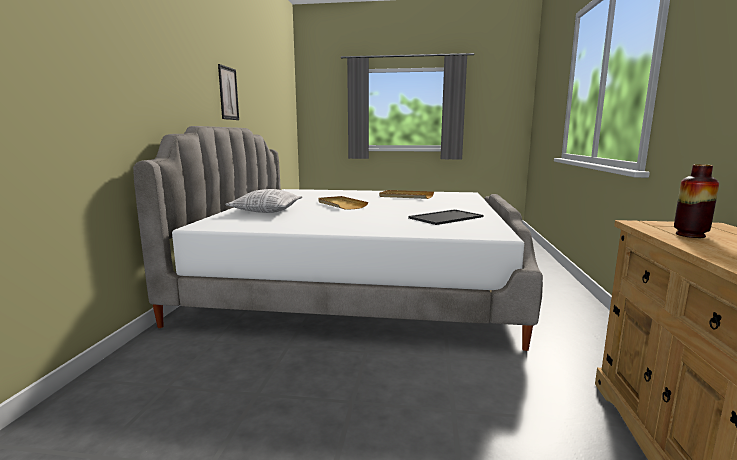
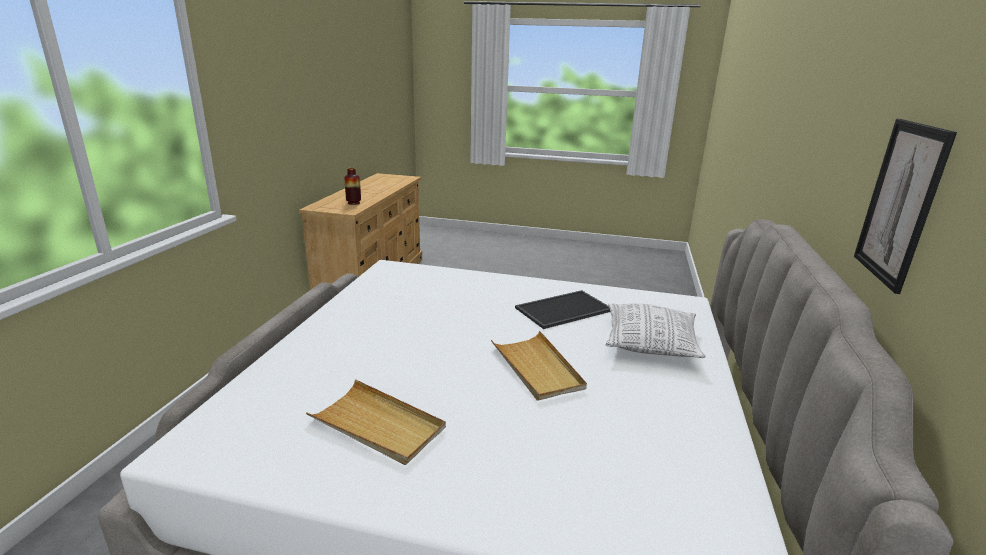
camera: 175 degrees left, 10 degrees up
(445, 217) = (399, 304): tray -> tray (564, 310)

